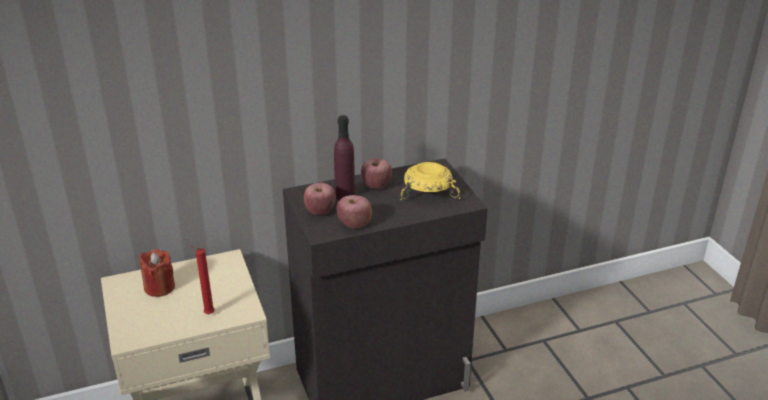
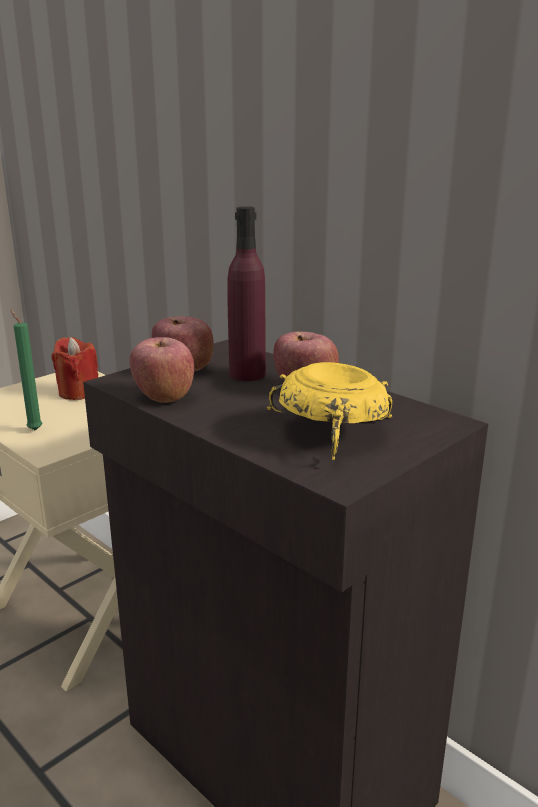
camera: 65 degrees right, 10 degrees down
(207, 314) = (34, 429): red candle -> green candle

